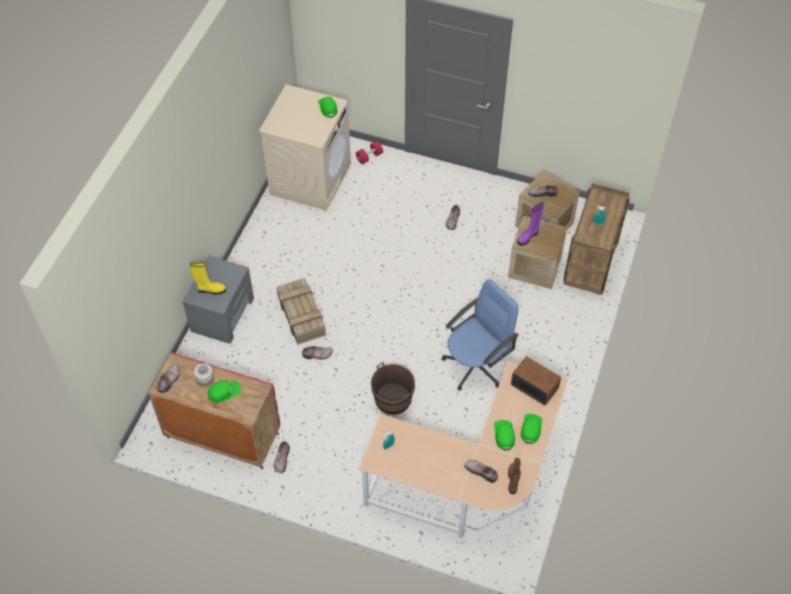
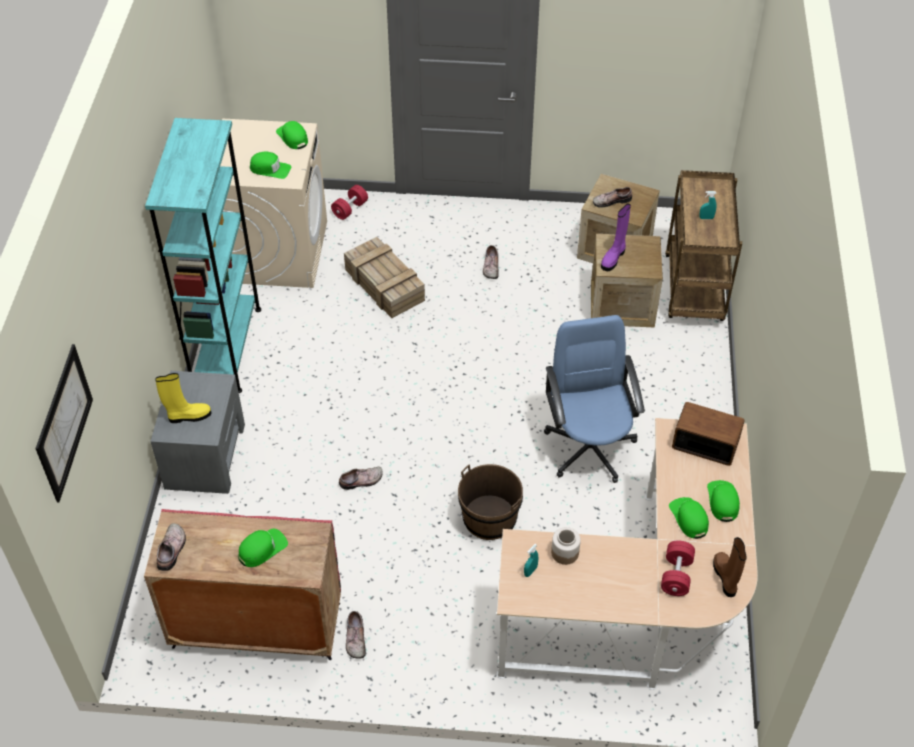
camera: 15 degrees left, 5 degrees down
(110, 292) = (64, 422): none -> picture
(205, 379) = (227, 536): jar -> jar (564, 552)
(257, 242) = (226, 347): none -> turquoise bookcase
(301, 315) = (320, 432): crate -> crate (383, 284)
(306, 129) = (270, 169): none -> green cap
(476, 365) = (589, 447): blue office chair -> blue office chair turned 45 degrees counterclockwise
(481, 471) = (676, 575): shoe -> red dumbbell

